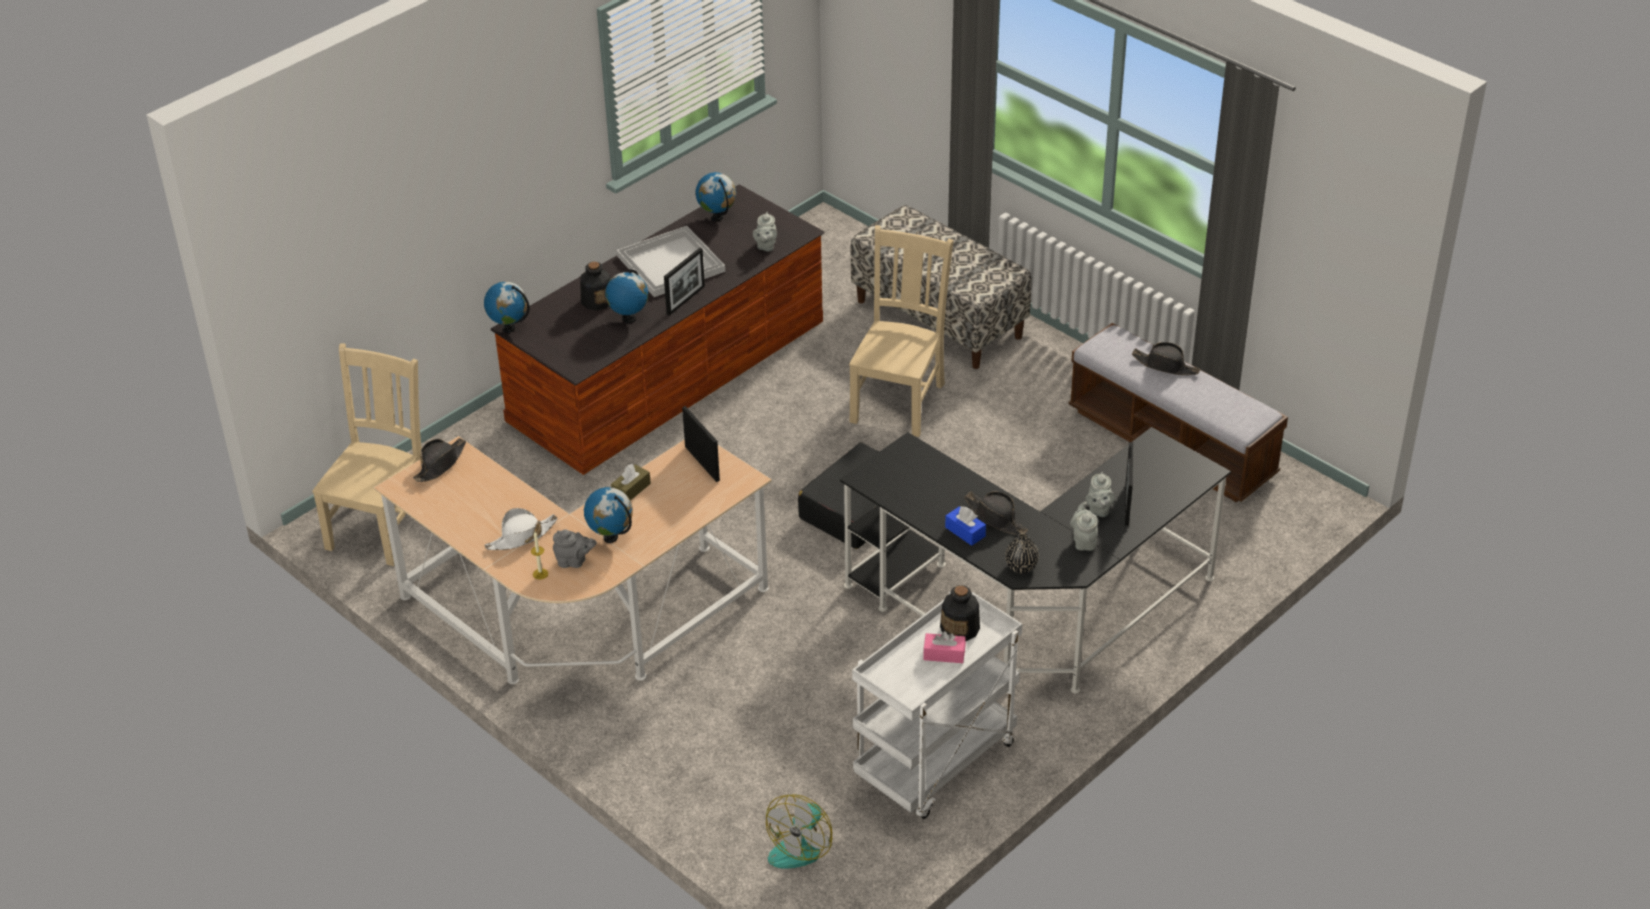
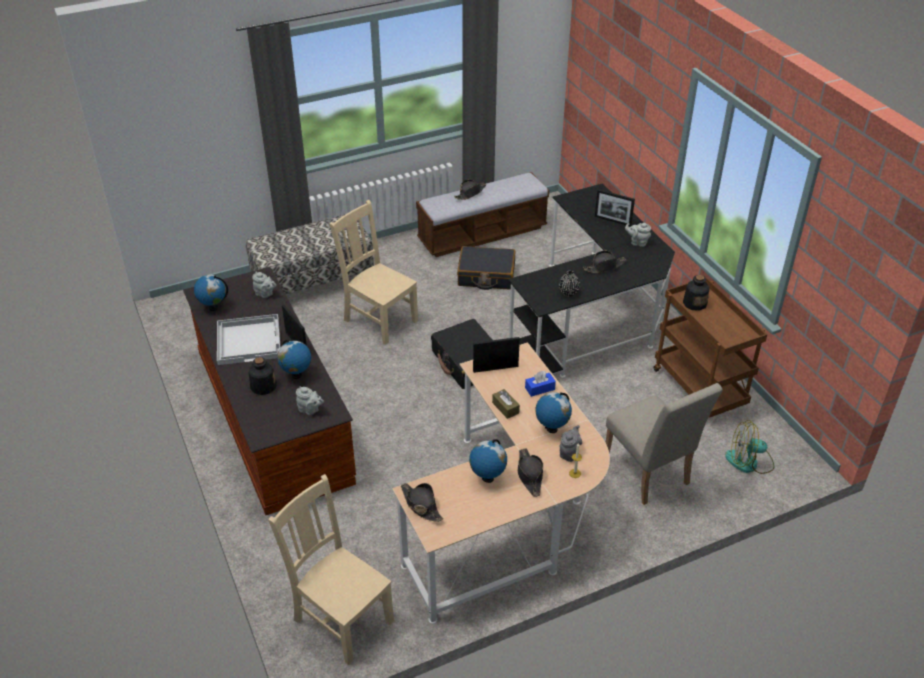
camera: 70 degrees left, 0 degrees up
(509, 328) = (260, 440): globe -> globe (487, 478)
(521, 537) = (529, 475): white hat -> black hat
(721, 739) = (649, 475): none -> beige chair
(801, 845) = (749, 462): fan -> fan turned 135 degrees clockwise
(935, 764) = (700, 389): white cart -> brown cart
(944, 654) = (714, 314): pink tissue box -> none
(965, 532) = (611, 280): blue tissue box -> blue tissue box (540, 388)
(1021, 567) = (650, 269): black vase -> black vase (568, 292)
(1067, 475) = (486, 276): none -> black suitcase
(1098, 510) = (614, 231): grey teapot -> grey teapot (310, 410)

